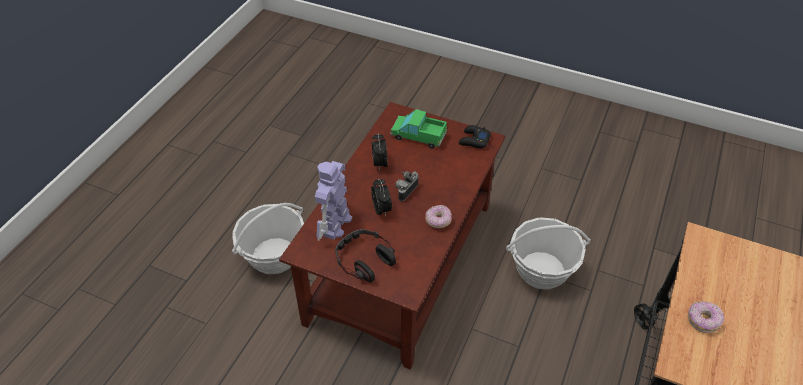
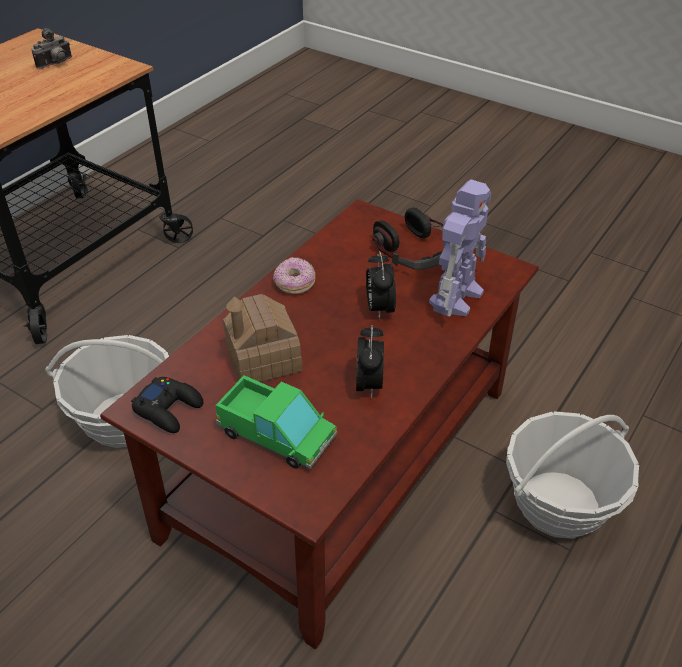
camera: 170 degrees left, 5 degrees down
(405, 190) = (333, 332): camera -> camera (56, 64)
(439, 171) = (263, 358): none -> toy house
(702, 320) = (68, 86): donut -> none

